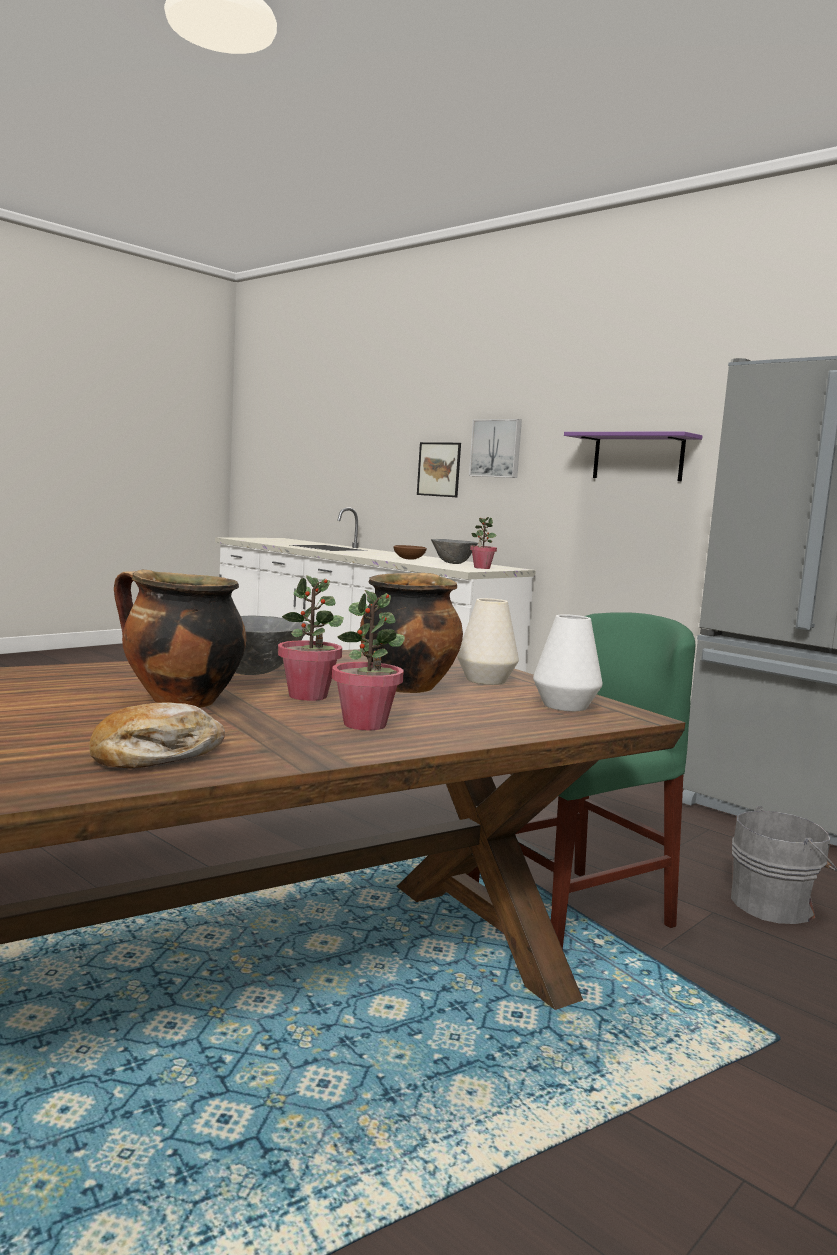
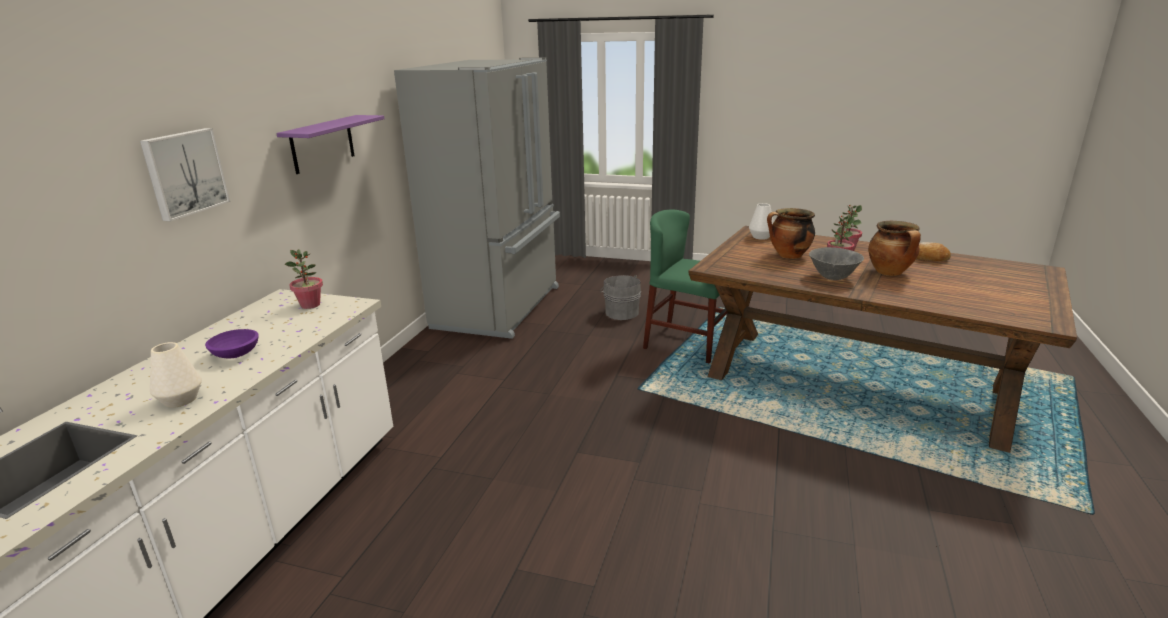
camera: 115 degrees left, 15 degrees up
(409, 559) = (235, 354): brown bowl -> purple bowl
(439, 469) = (98, 232): picture -> none
(453, 563) = (271, 324): grey bowl -> none
(486, 680) = (748, 250): white vase -> white vase (180, 400)

